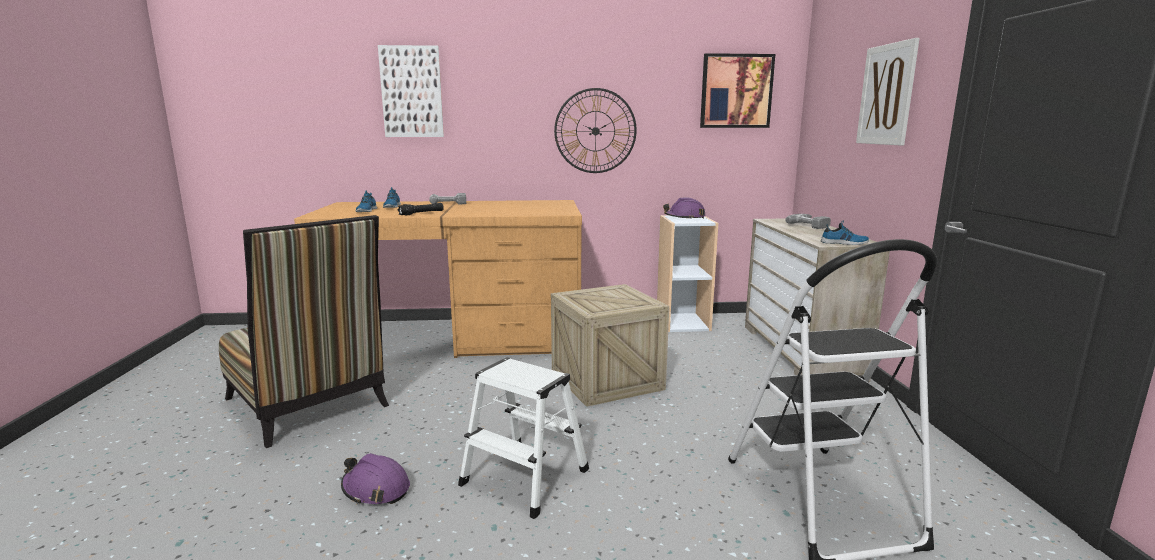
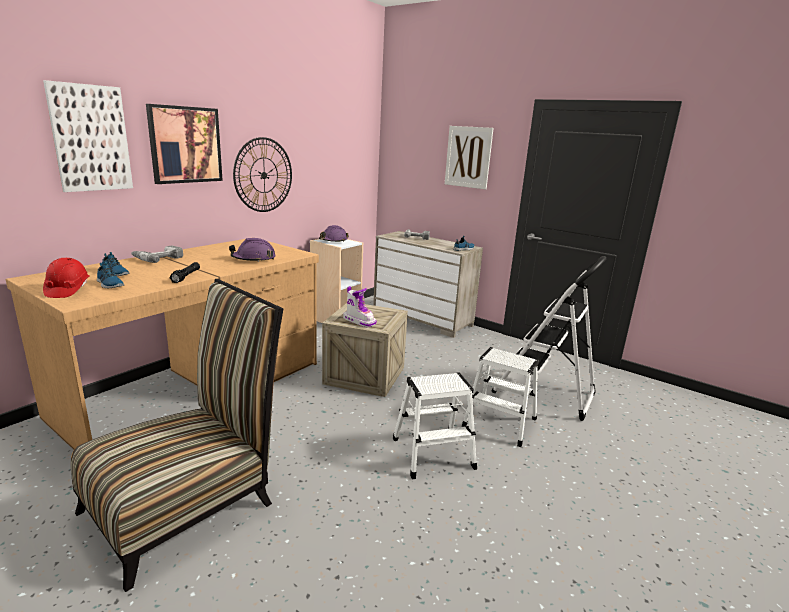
camera: 50 degrees left, 5 degrees up
(310, 406) = (188, 502): chair -> chair turned 45 degrees counterclockwise
(337, 210) = (67, 290): none -> red hard hat
(375, 489) = (375, 514): purple hard hat -> purple hard hat (253, 259)
(588, 301) = (359, 321): none -> boot
(668, 495) = (500, 422): none -> white step ladder
(736, 91) = (347, 141): picture -> picture (185, 145)

